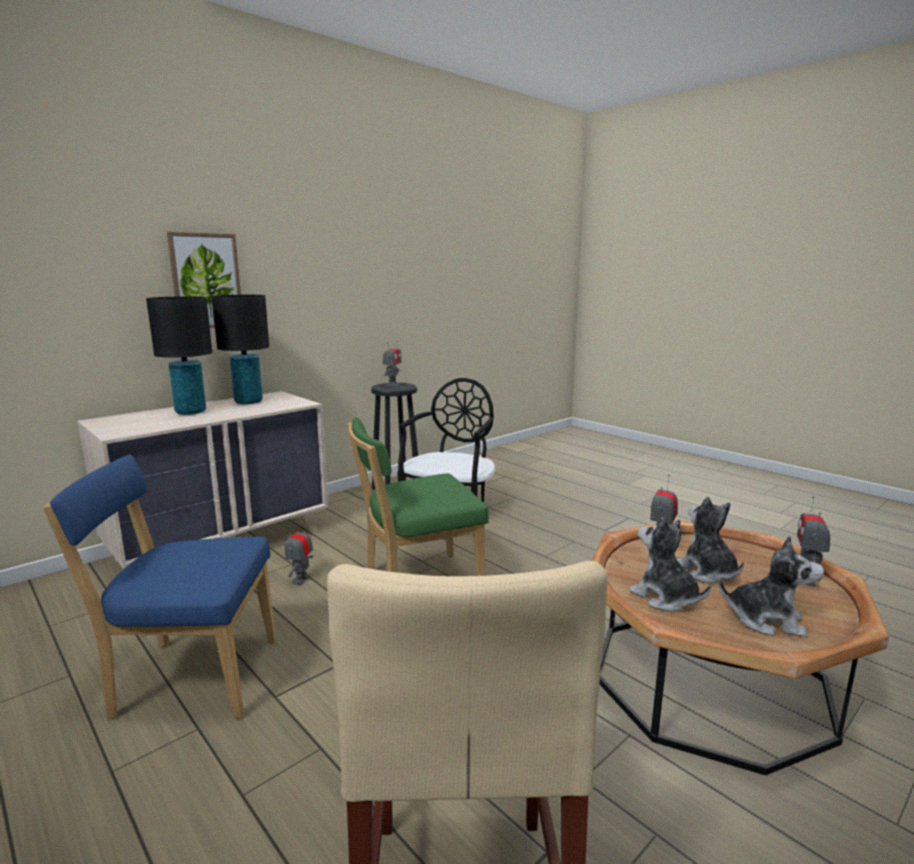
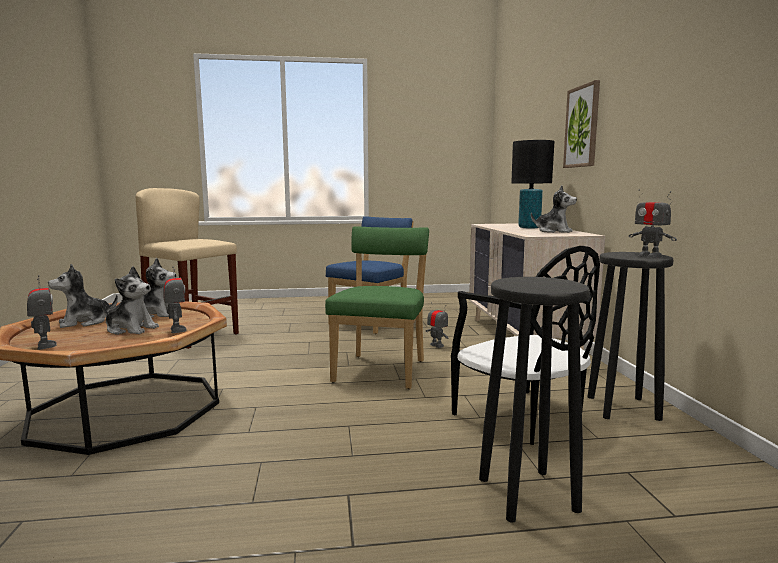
camera: 125 degrees right, 5 degrees down
(248, 402) = (554, 231): black table lamp -> plush toy
(533, 498) = (527, 493): none -> black stool

